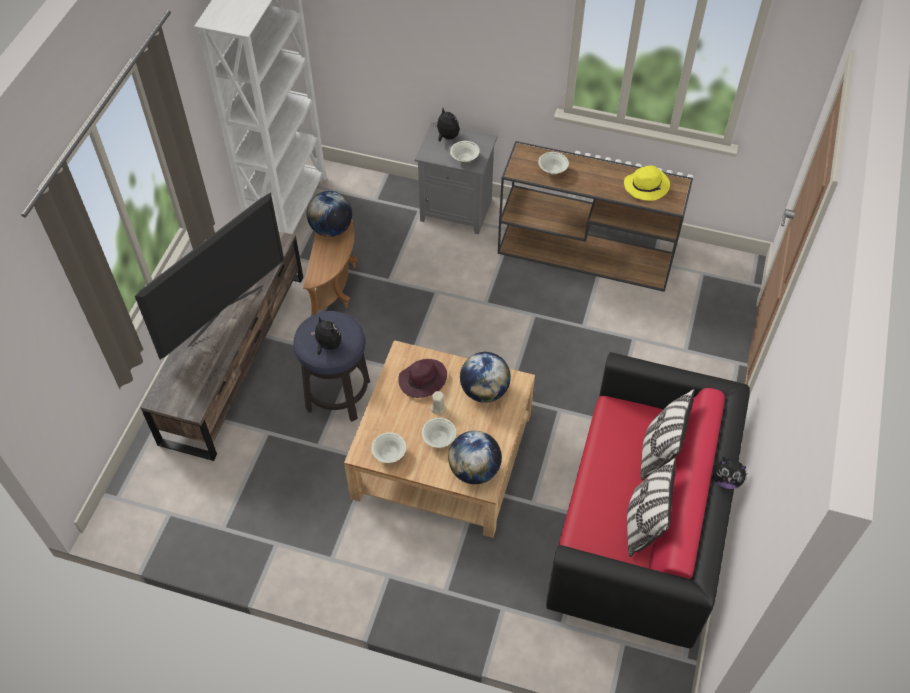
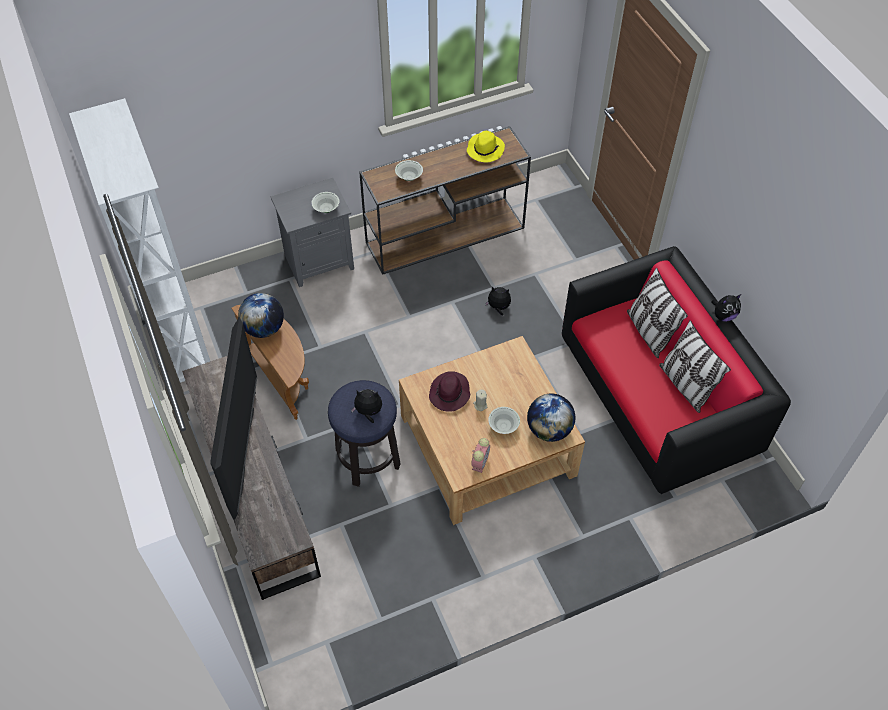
camera: 40 degrees left, 0 degrees up
(389, 454) = (480, 462): white bowl -> alarm clock
(446, 137) = (295, 200): plush toy -> plush toy (498, 308)
(484, 391) = (500, 370): globe -> none

